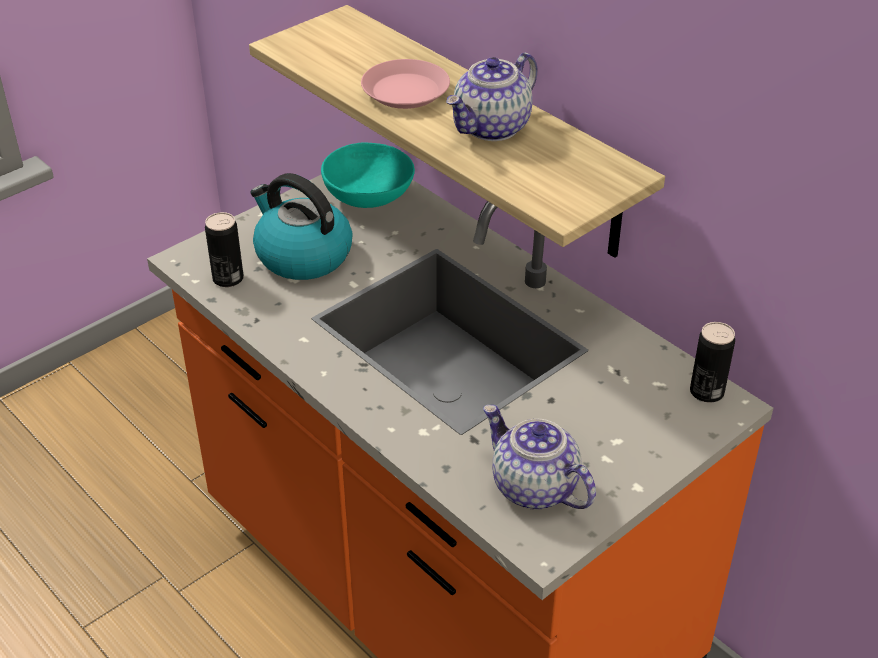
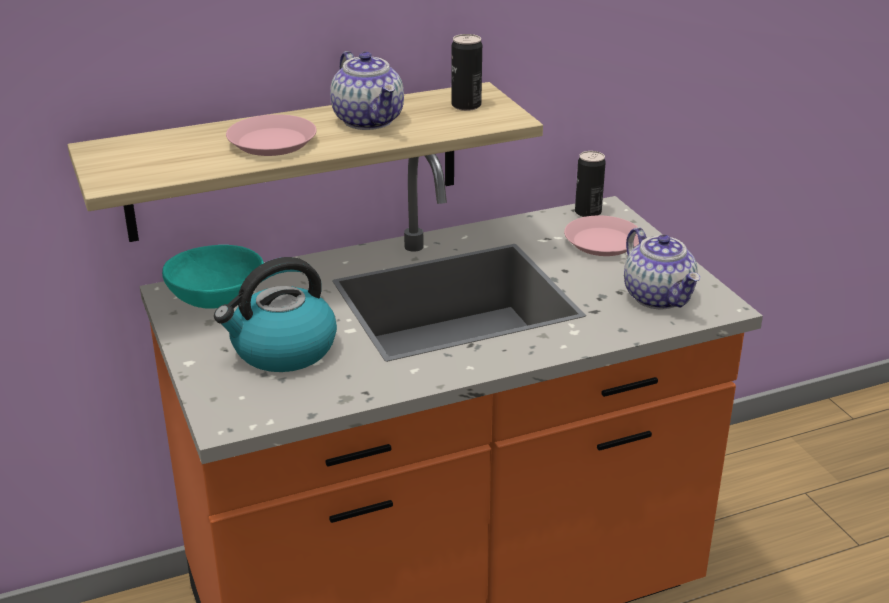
camera: 70 degrees left, 10 degrees down
(228, 278) = (284, 399): can -> can (466, 105)
(533, 487) = (659, 297): teapot -> teapot turned 90 degrees counterclockwise
(638, 418) = (603, 242): none -> pink plate

